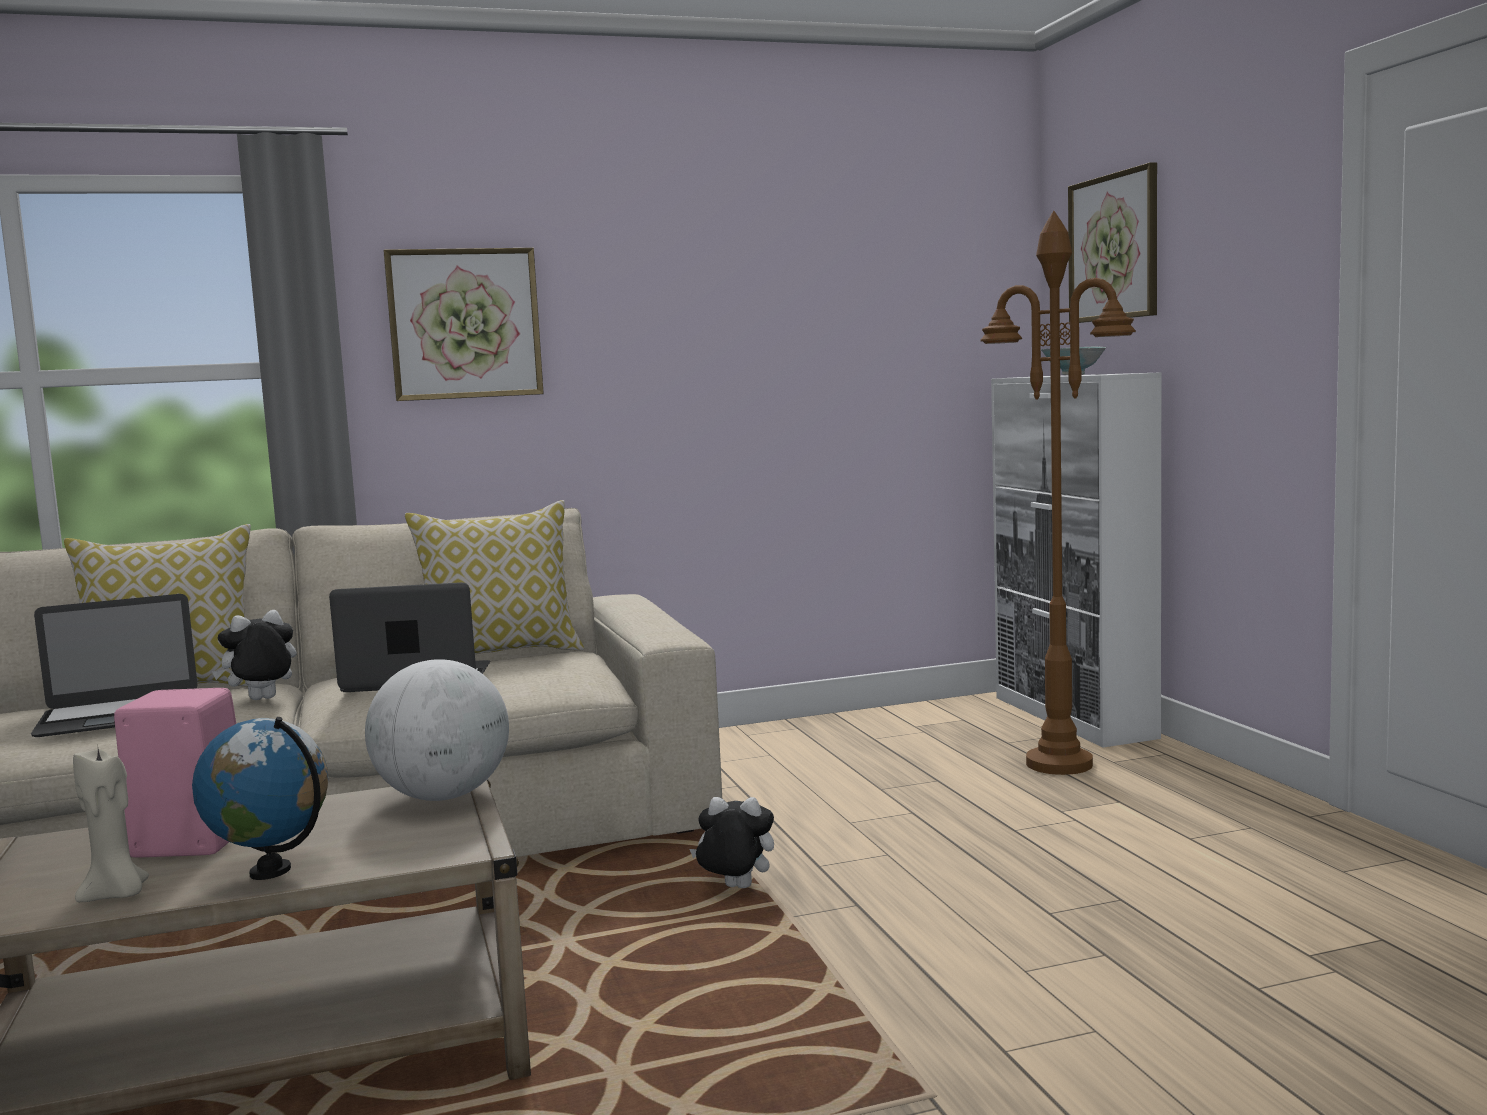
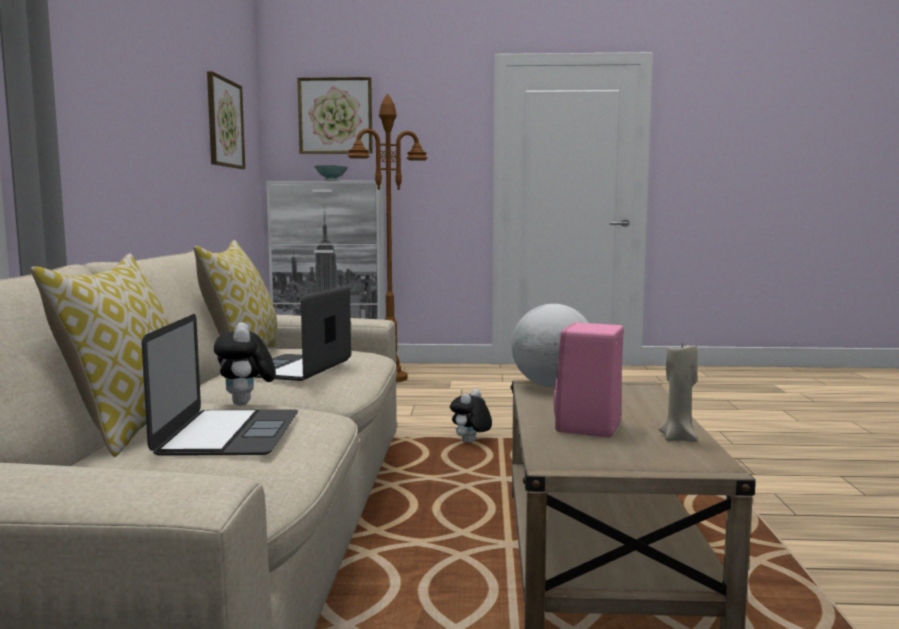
camera: 70 degrees left, 0 degrees up
(271, 871) = (656, 413): globe -> none
(464, 324) = (89, 89): picture -> picture (224, 123)

